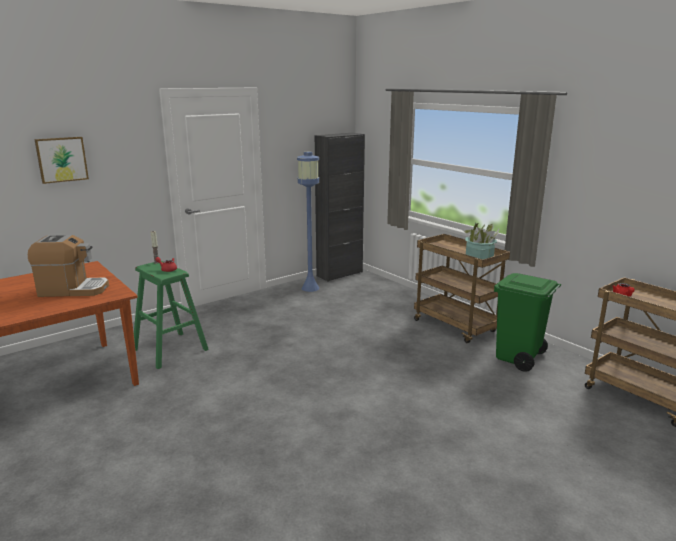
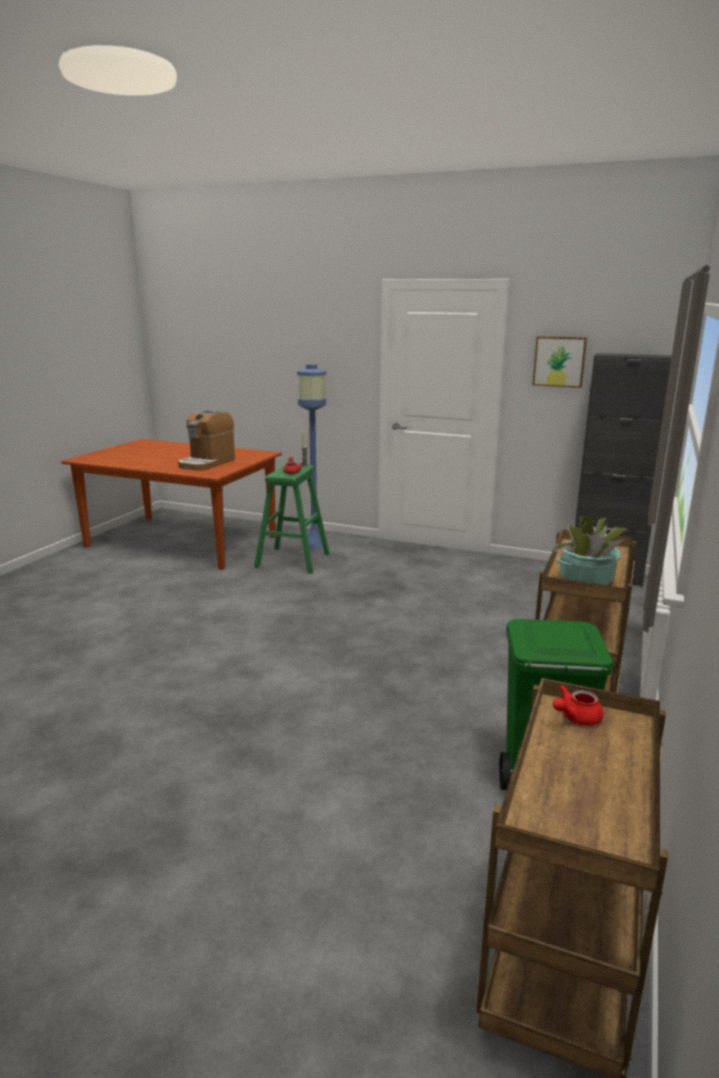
camera: 60 degrees right, 0 degrees up
(61, 159) = (282, 348): picture -> picture (559, 361)
(73, 290) = (207, 463): coffee machine -> coffee machine turned 60 degrees clockwise
(310, 288) = (530, 573): blue floor lamp -> blue floor lamp (314, 545)

